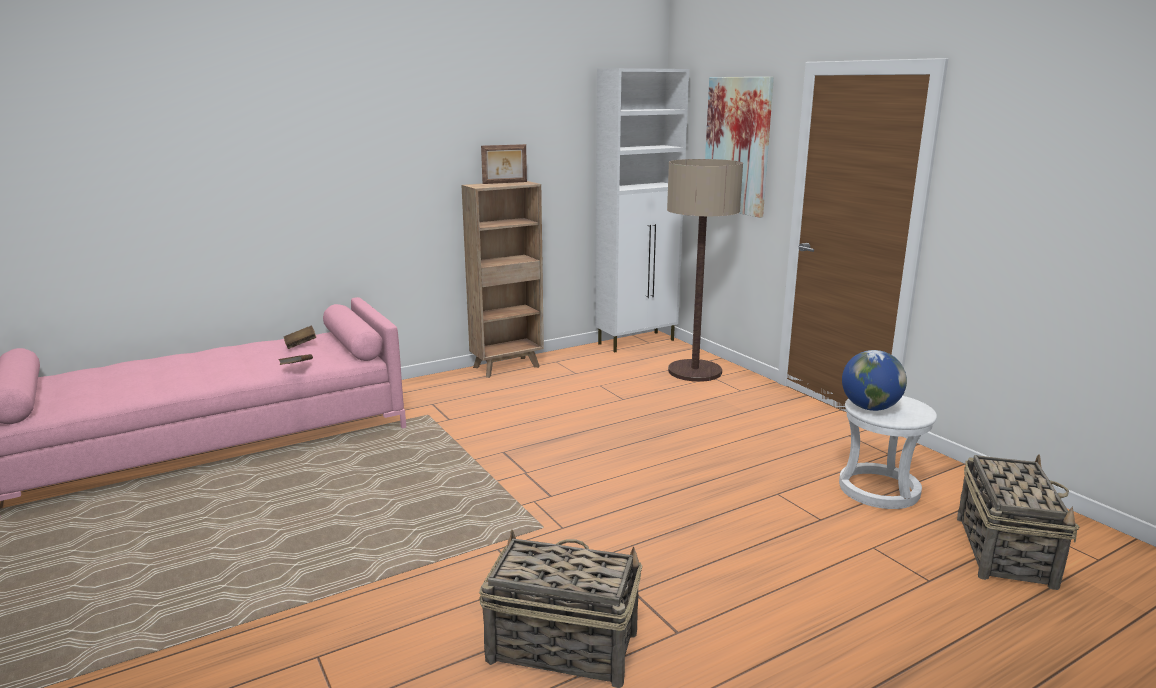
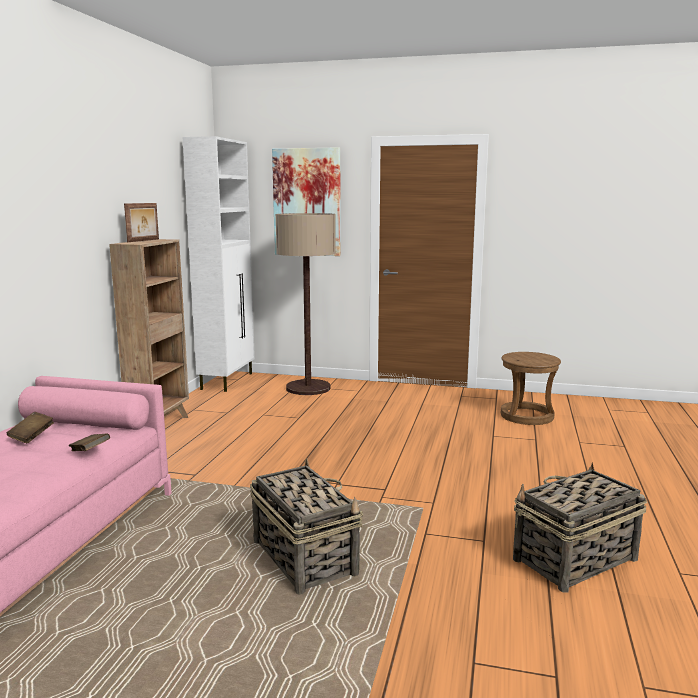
camera: 45 degrees left, 5 degrees down
(870, 408) = (524, 360): globe -> none
(879, 489) = (526, 416): white stool -> brown stool
(1004, 550) = (618, 422): basket -> basket (303, 557)

